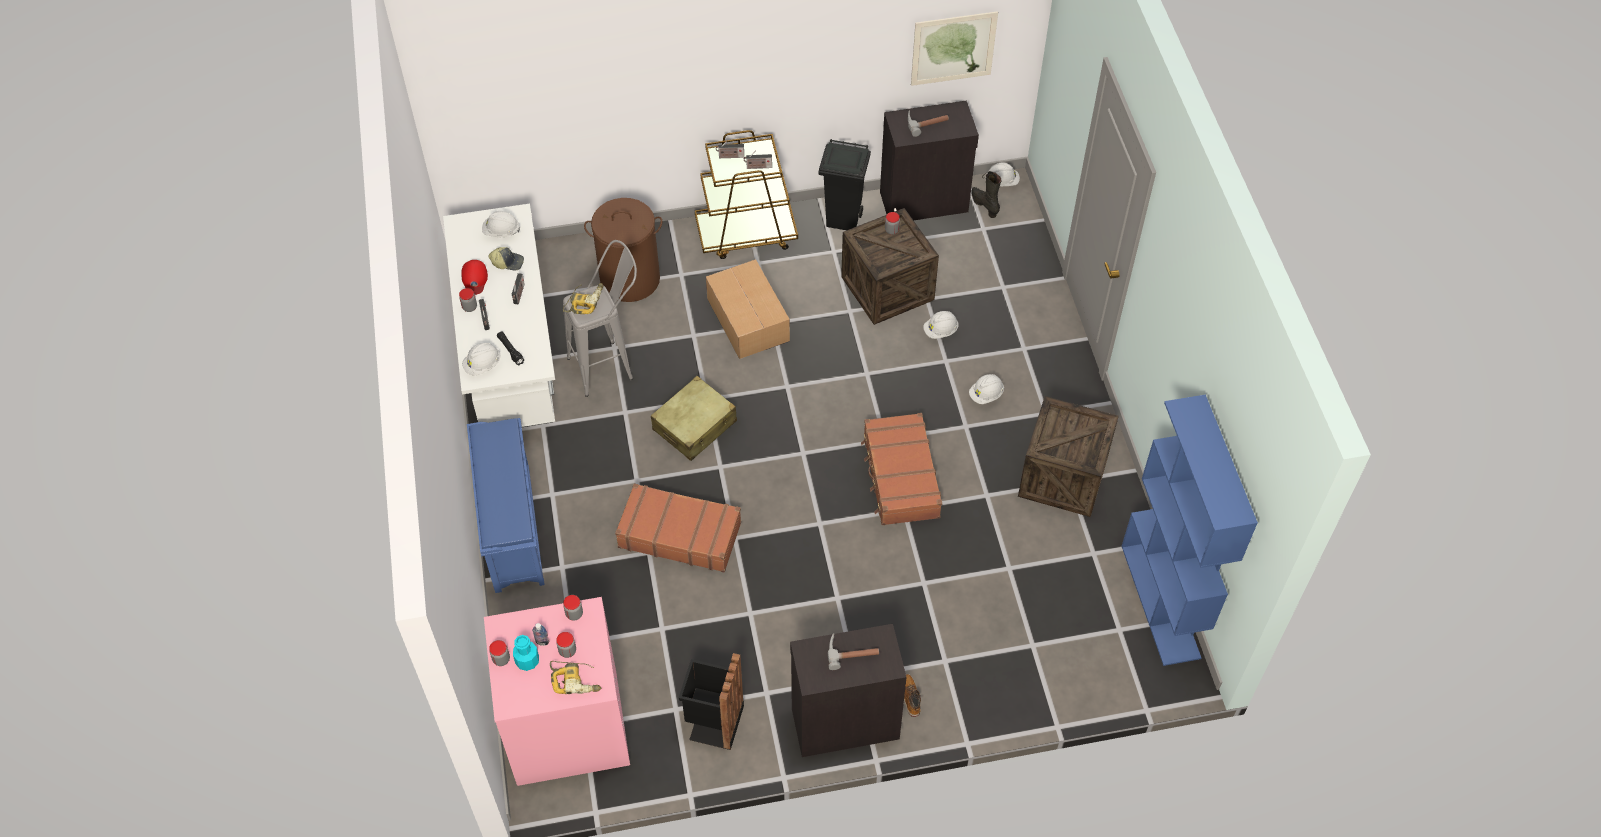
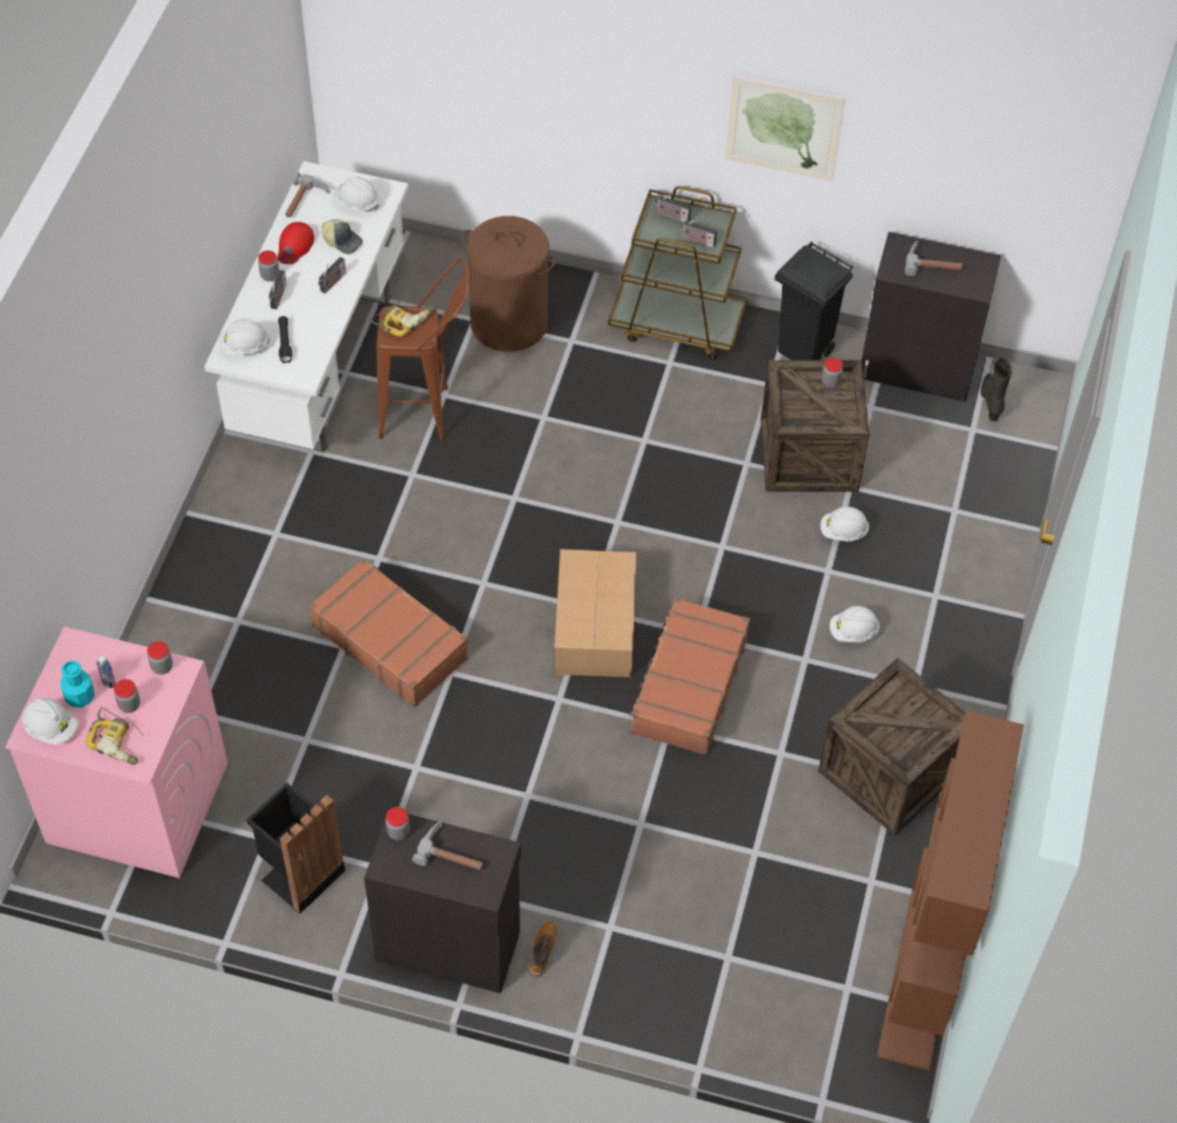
camera: 25 degrees right, 0 degrees up
(463, 244) = (305, 202): none -> hammer
(501, 659) = (53, 682): jar -> jar (398, 832)
(511, 527) = (209, 552): blue shoe rack -> none
(610, 365) = (427, 413): grey stool -> brown stool
(695, 426) = (482, 523): beige suitcase -> none
(748, 318) = (619, 423): cardboard box -> cardboard box (596, 625)
(953, 48) = (993, 180): picture -> picture (783, 128)
(1002, 181) = (1032, 381): white hard hat -> white hard hat (51, 728)
(1161, 602) = (921, 978): blue bookcase -> brown bookcase

